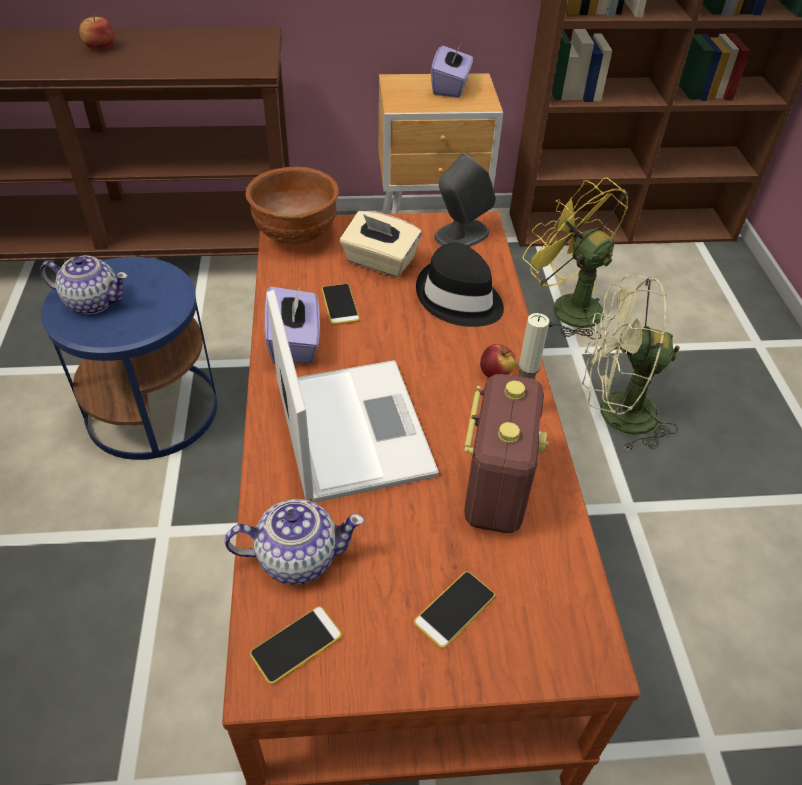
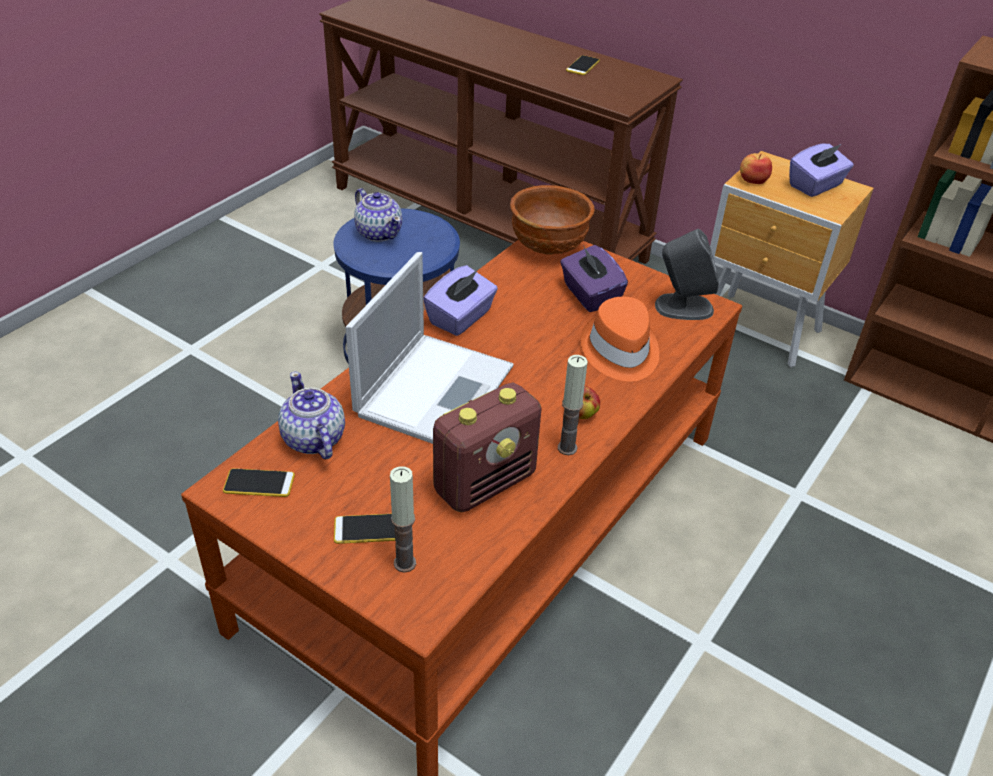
camera: 40 degrees right, 5 degrees down
(100, 47) = (523, 49): apple -> apple (753, 180)
(297, 557) = (313, 440): teapot -> teapot turned 150 degrees counterclockwise
(340, 305) = (523, 309): phone -> phone (583, 66)
(380, 262) = (590, 295): beige tissue box -> purple tissue box
(459, 299) = (619, 351): black hat -> orange hat
(522, 617) = (405, 563): none -> candle
(567, 306) = (833, 454): yellow fan -> none
(614, 414) = (775, 565): green fan -> none

